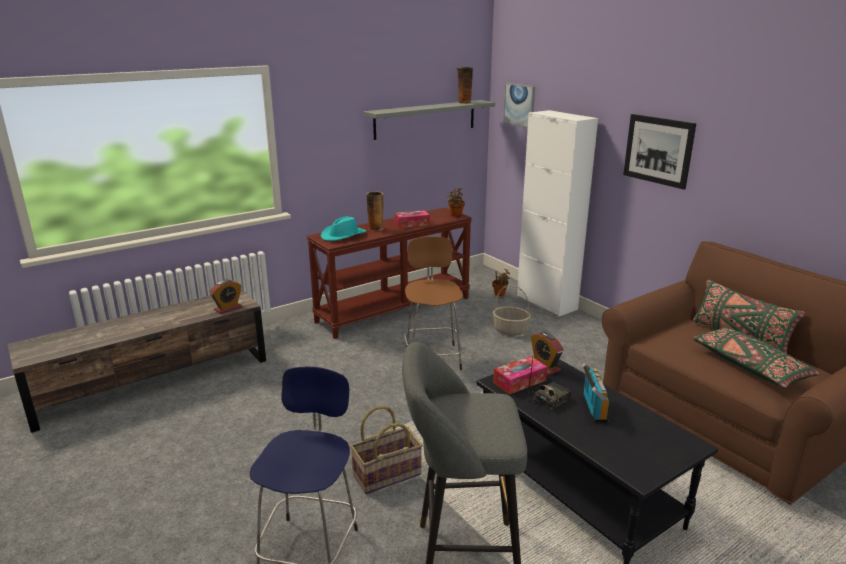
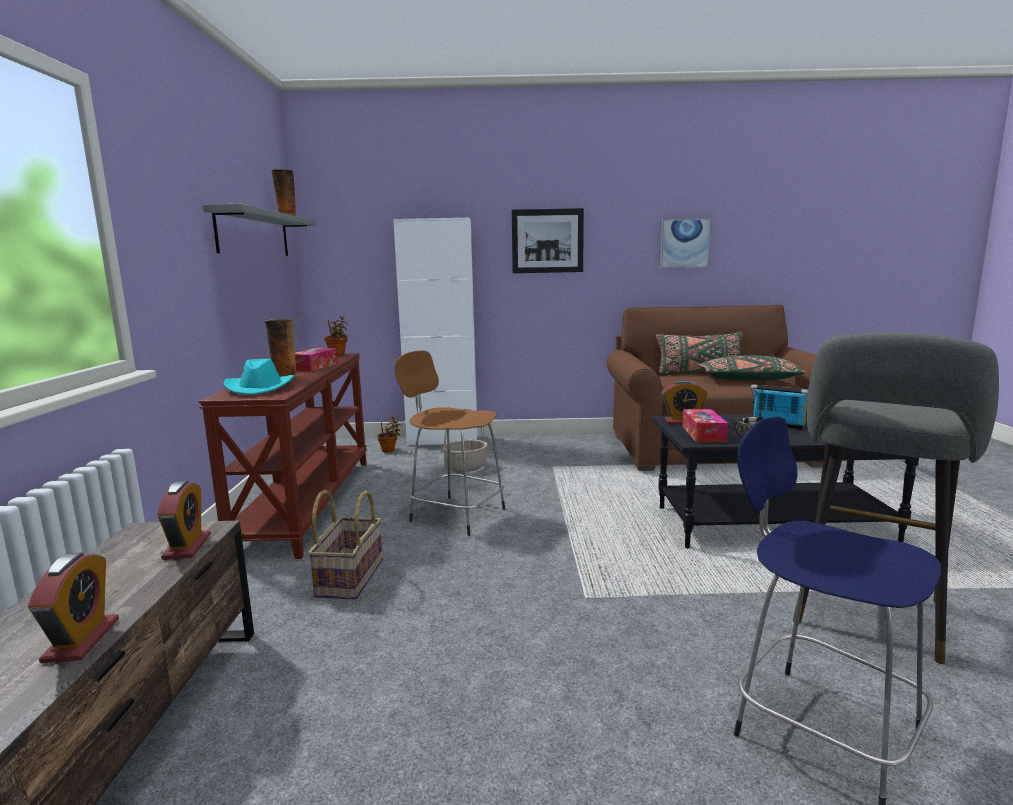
camera: 55 degrees left, 10 degrees down
(156, 326) = (81, 640): none -> alarm clock
(387, 474) = (675, 614): basket -> basket (349, 577)
(519, 105) = (348, 222): picture -> picture (684, 243)

